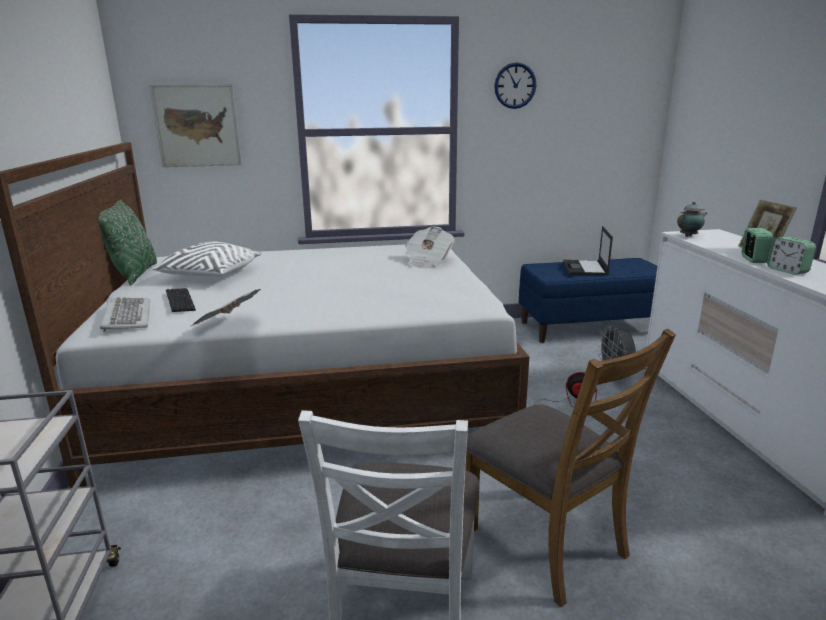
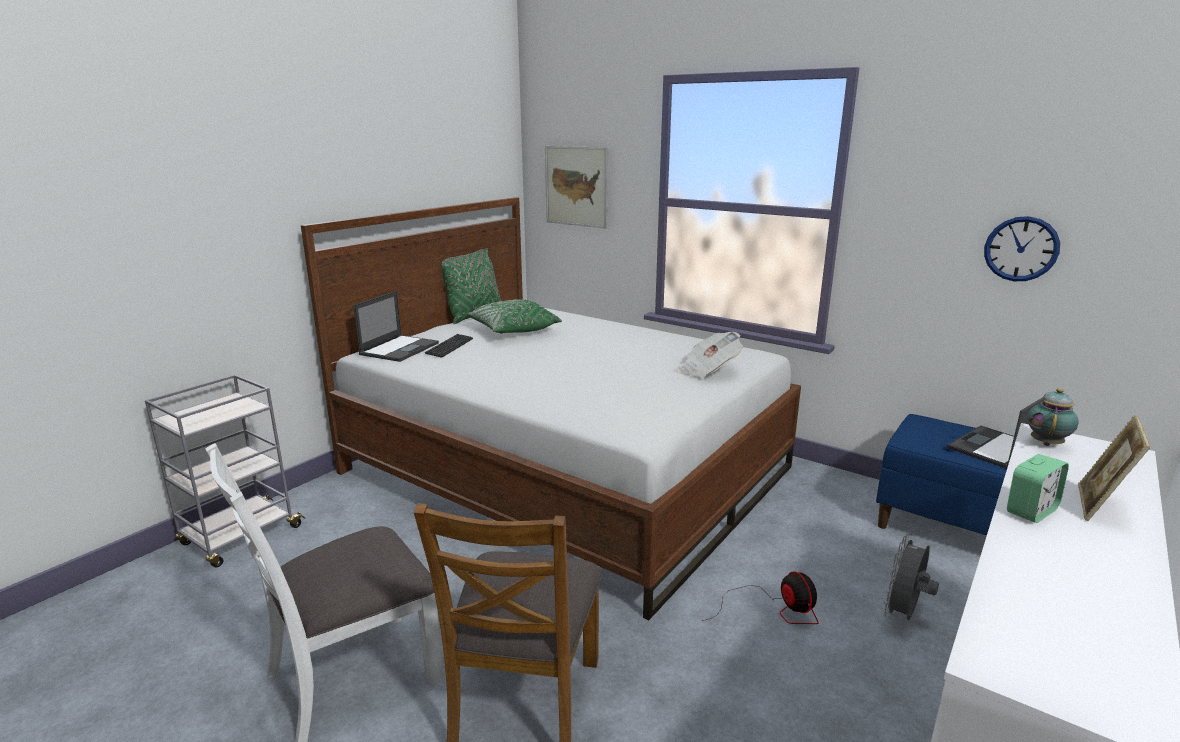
camera: 45 degrees right, 0 degrees up
(126, 317) = (400, 348): keyboard -> laptop
(210, 275) = (513, 331): white pillow -> green pillow
(227, 325) = (432, 376): newspaper -> none
(515, 85) = (933, 161): wall clock -> wall clock (1021, 249)
(689, 236) = (1046, 443): teapot -> teapot turned 75 degrees counterclockwise
(787, 270) = (1032, 546): alarm clock -> none

